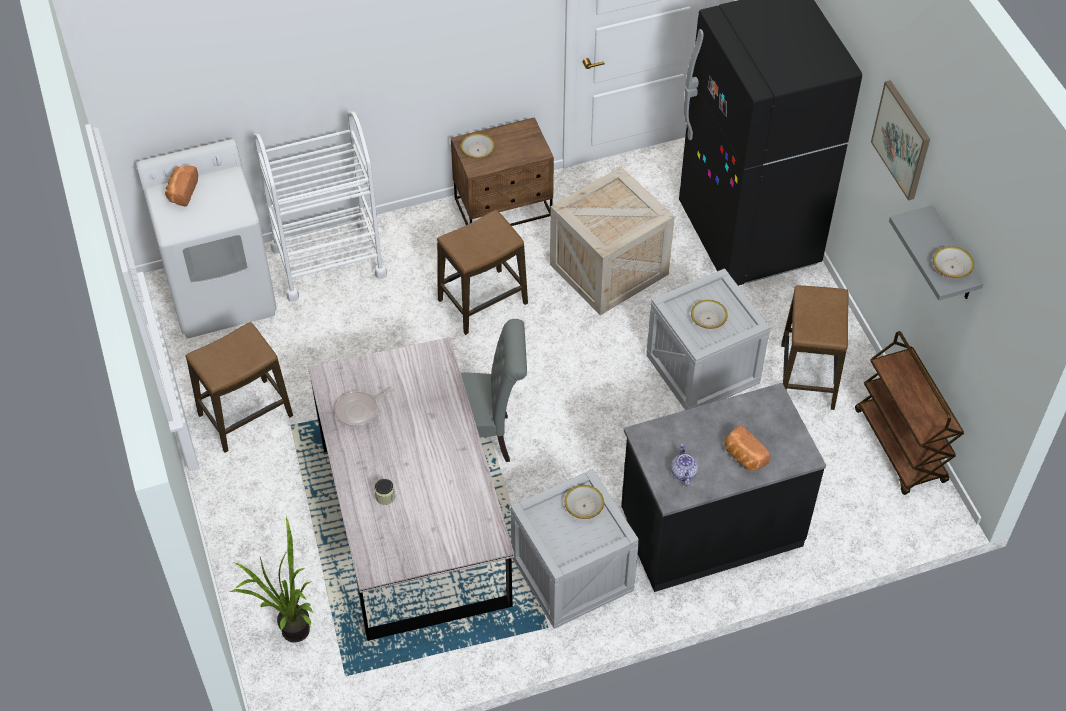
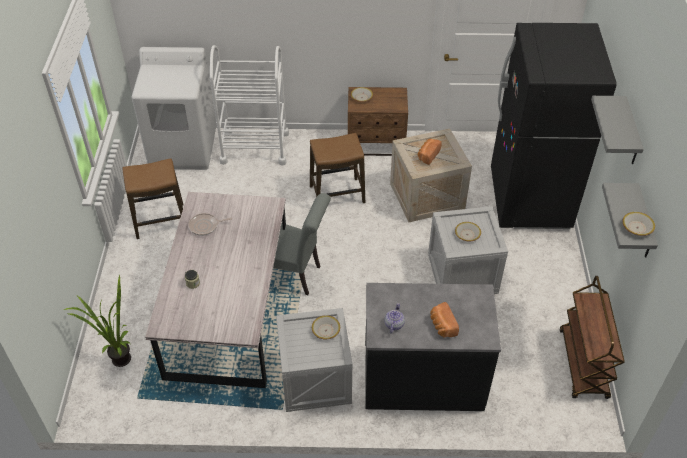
camera: 20 degrees right, 5 degrees down
(182, 192) = (160, 71): bread -> bread (427, 155)
(807, 377) = (533, 299): stool -> none
(902, 139) = (631, 133): picture -> grey shelf

